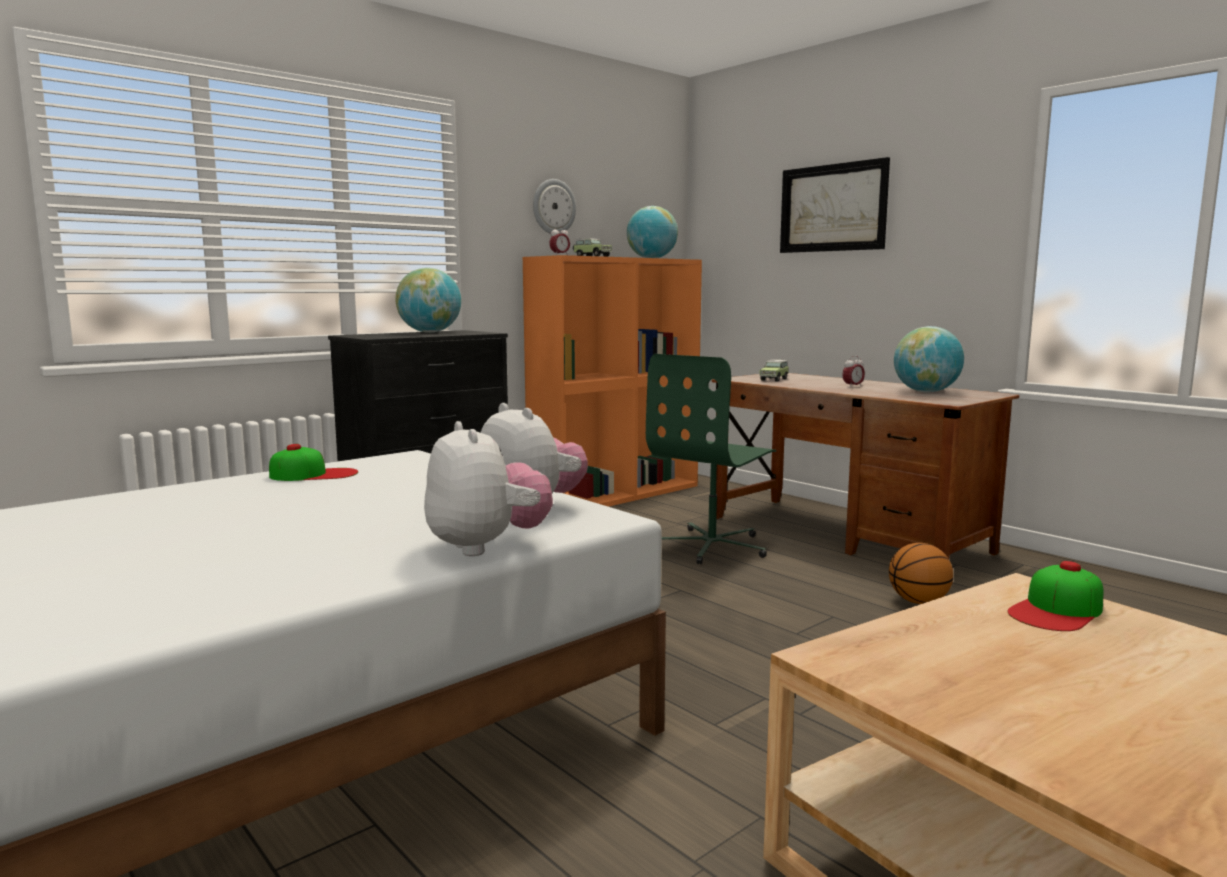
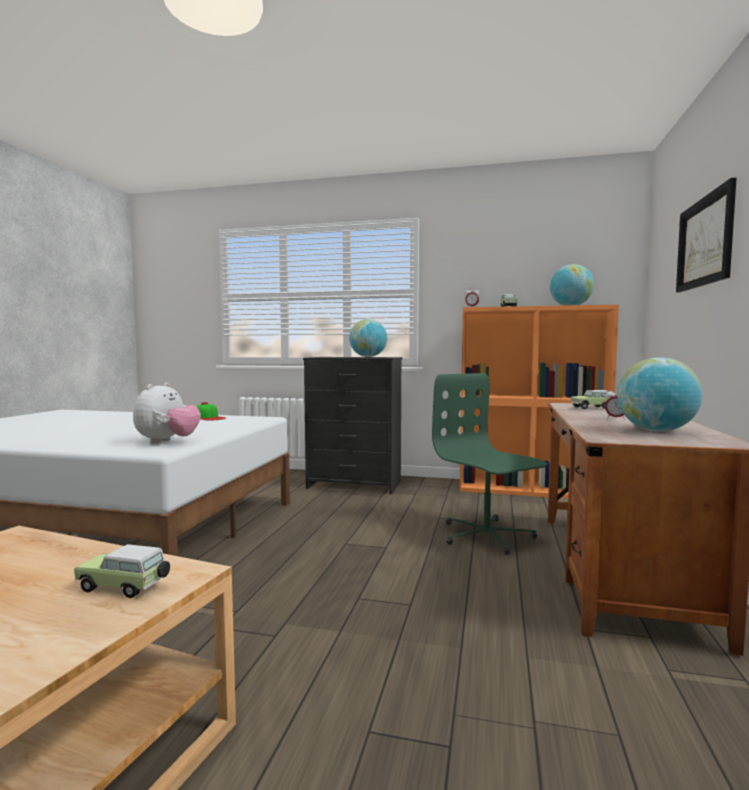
camera: 55 degrees right, 5 degrees down
(486, 546) = (91, 447): plush toy -> none
(553, 207) = (495, 274): wall clock -> none
(713, 546) = (486, 536): green office chair -> green office chair turned 60 degrees clockwise
(919, 602) = (502, 634): basketball -> none
(1057, 610) = (125, 587): cap -> toy car

